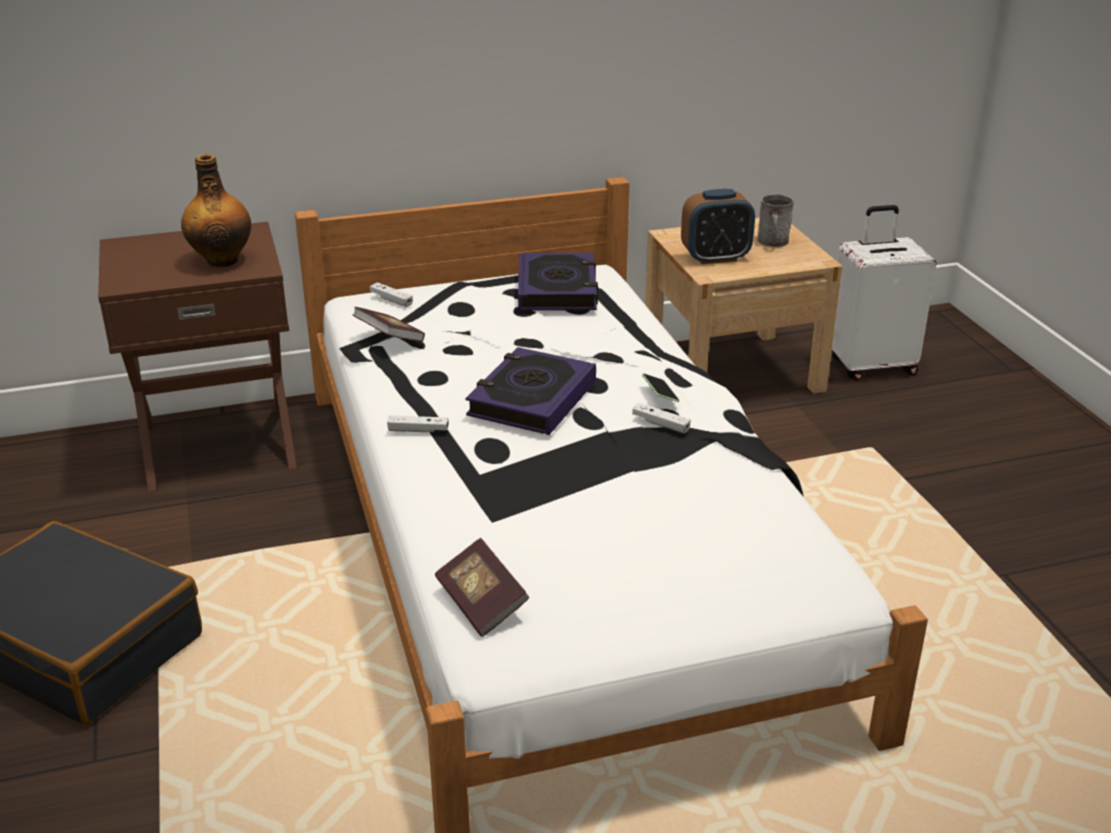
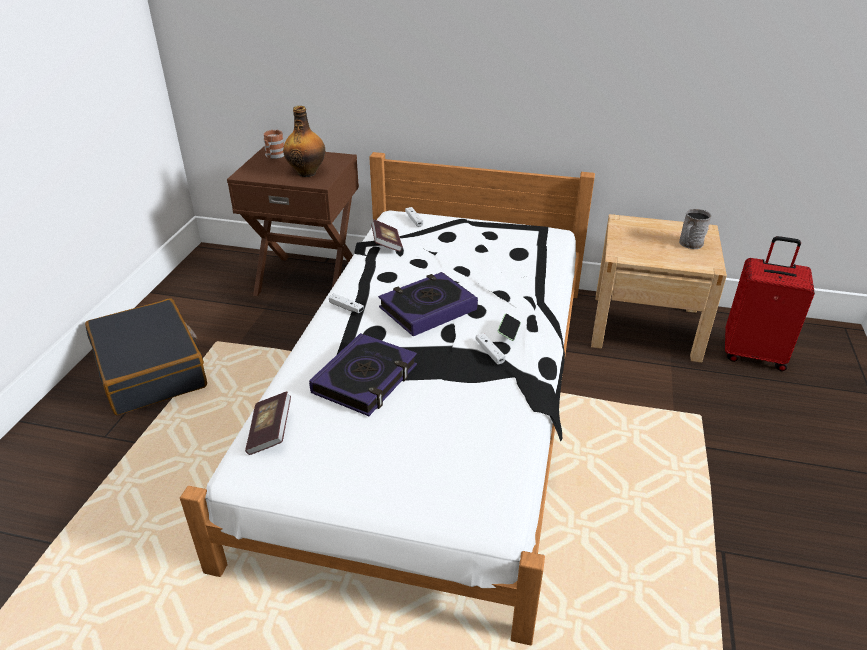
camera: 30 degrees right, 5 degrees up
(138, 250) = (274, 156): none -> mug
(557, 290) = (515, 240): book -> book (365, 379)
(715, 258) = (636, 245): alarm clock -> none
(871, 365) = (753, 354): white suitcase -> red suitcase

